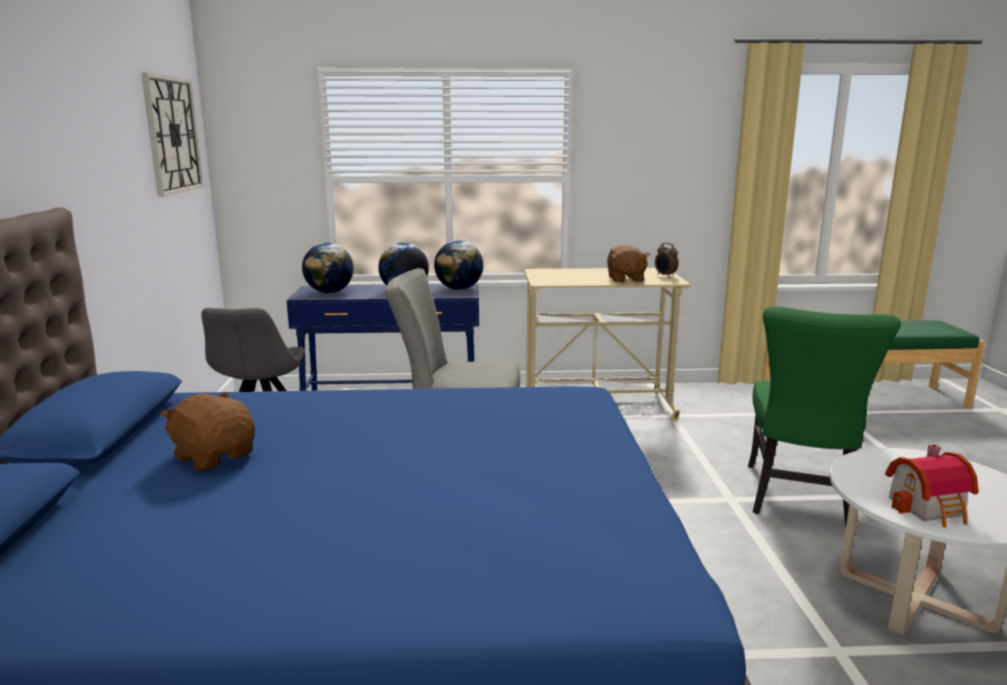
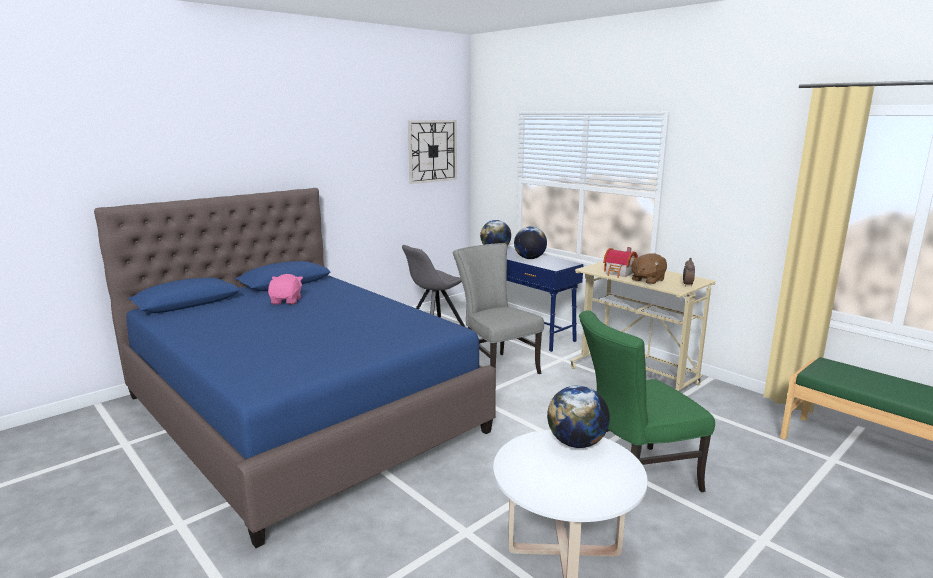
camera: 50 degrees right, 0 degrees up
(215, 456) = (286, 301): brown plush toy -> pink plush toy
(459, 289) = (562, 264): globe -> globe (576, 443)
(930, 508) = (531, 469): toy house -> toy house (619, 273)

